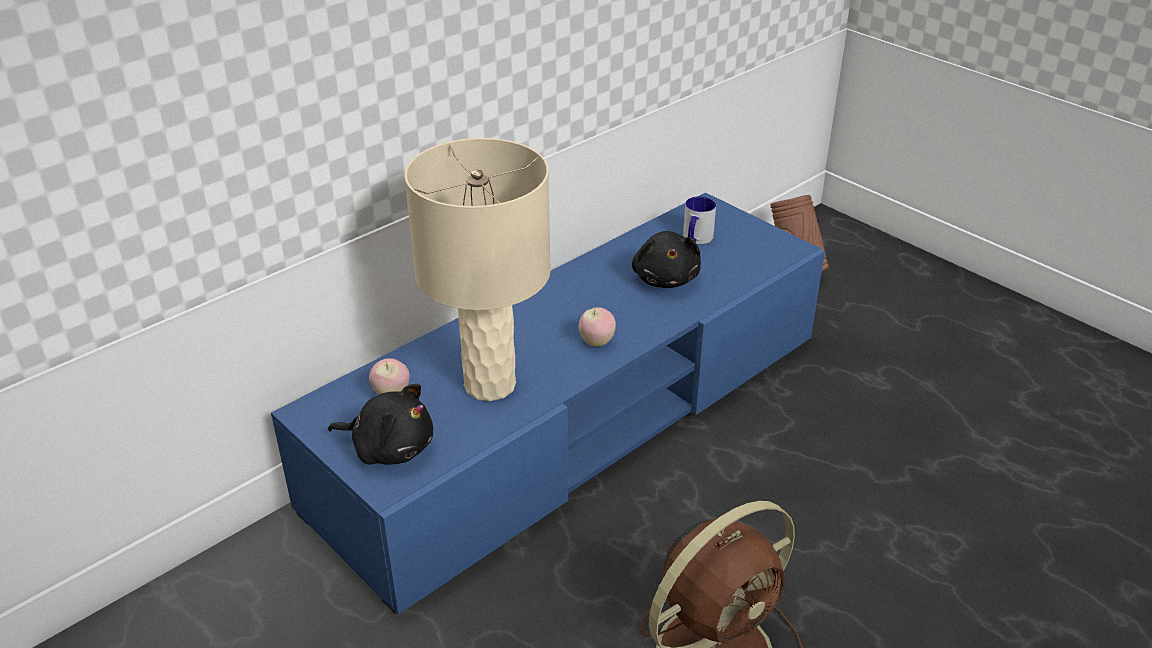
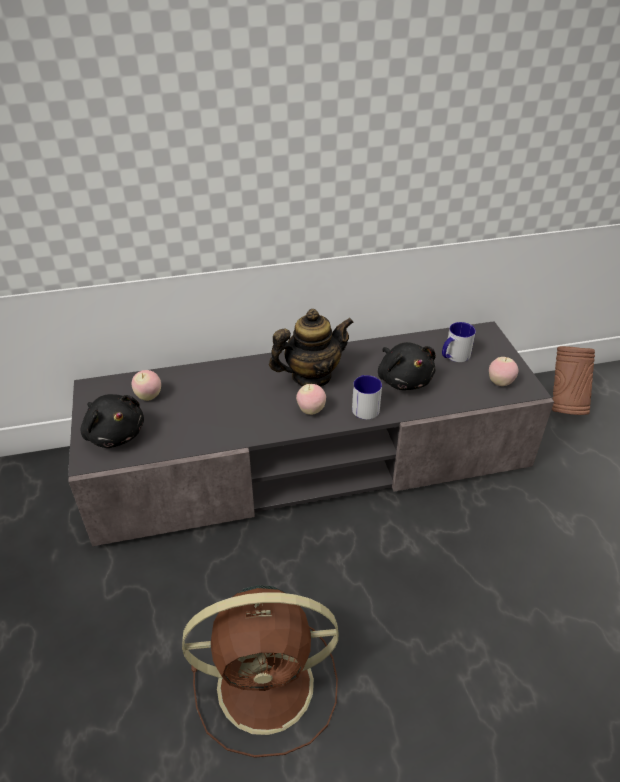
camera: 30 degrees right, 5 degrees up
(489, 384) = (213, 413): beige table lamp -> none
(564, 308) = (311, 376): none -> teapot
(576, 420) = (310, 459): blue tv stand -> grey tv stand
(649, 318) = (364, 406): none -> mug
(665, 278) = (404, 379): black plush toy -> black plush toy turned 45 degrees counterclockwise
(762, 250) = (500, 383): none -> apple

